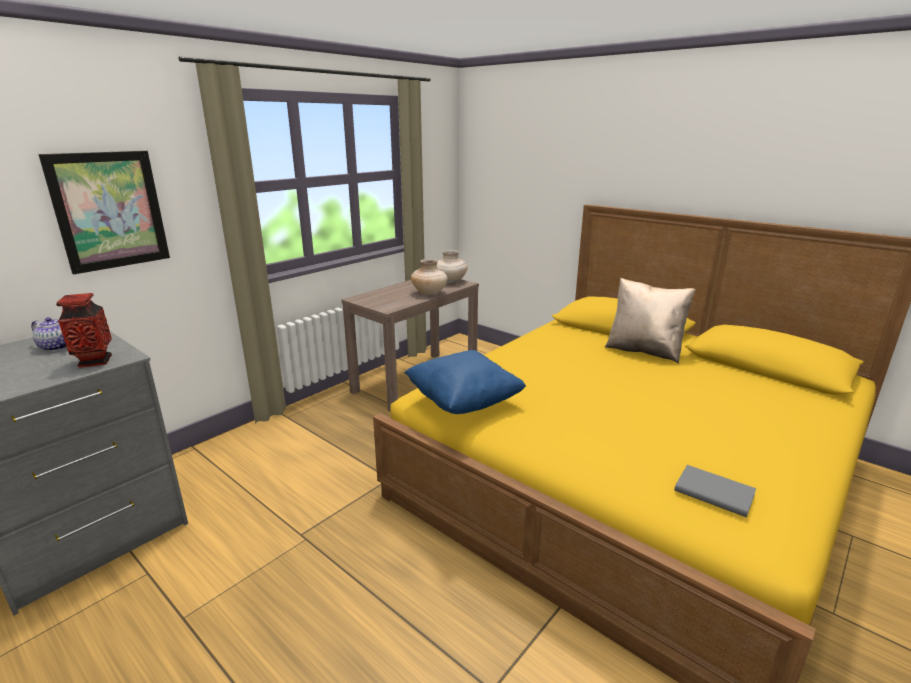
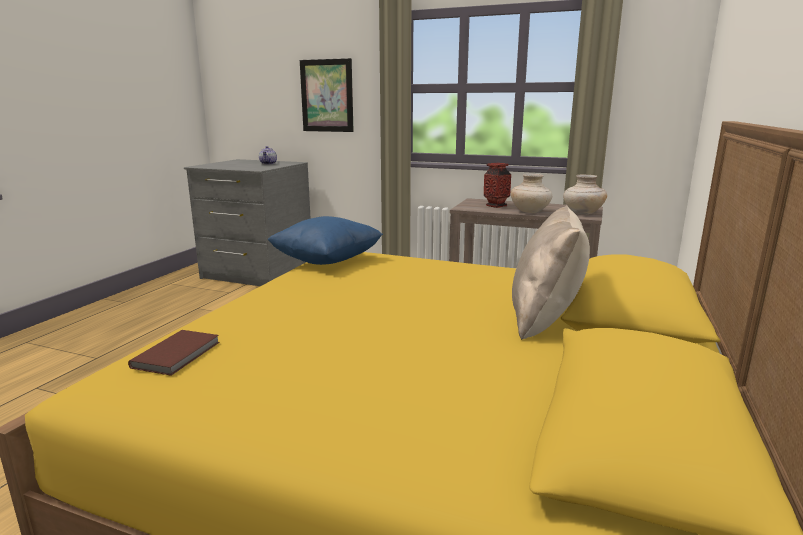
camera: 70 degrees right, 5 degrees down
(95, 361) = (251, 168): vase -> vase (496, 206)
(713, 491) = (179, 354): grey book -> brown book

